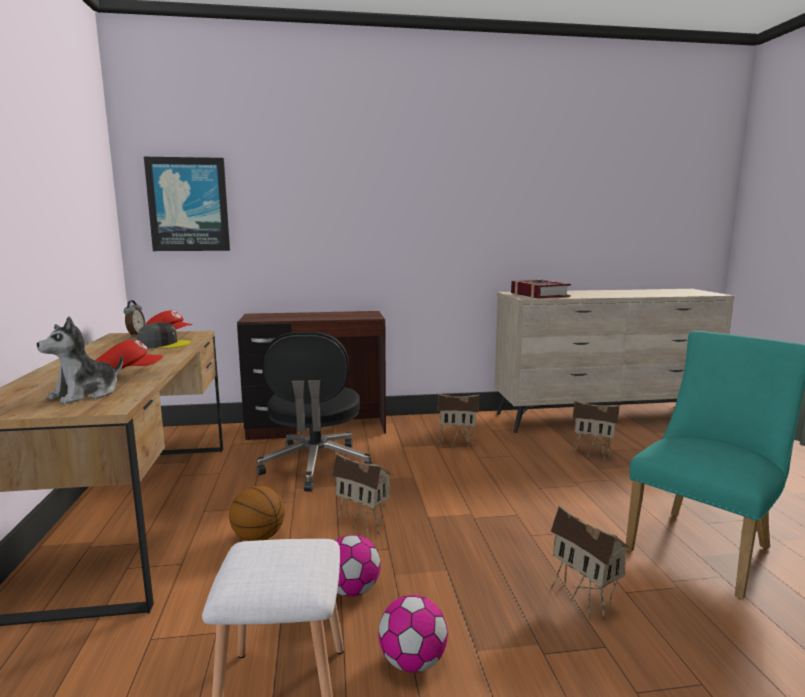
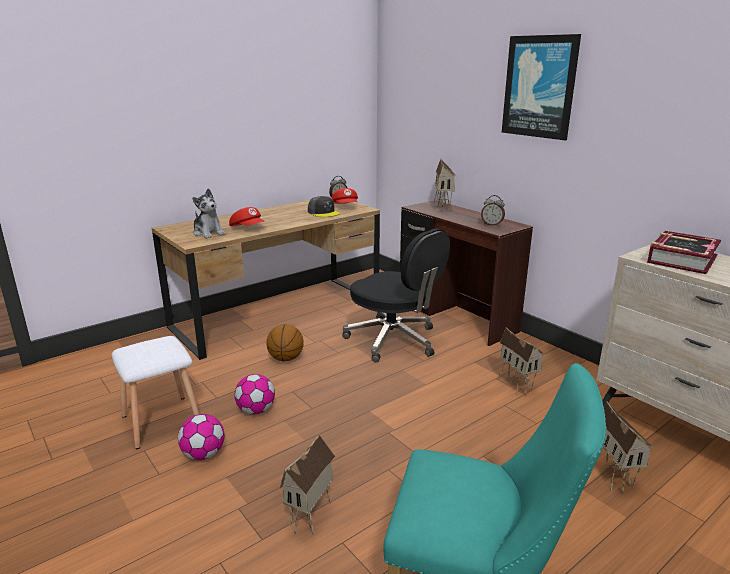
camera: 60 degrees right, 10 degrees up
(86, 394) = (208, 233): plush toy -> plush toy turned 135 degrees counterclockwise
(188, 205) = (411, 101): picture -> picture (539, 87)
(315, 466) = (394, 340): black office chair -> black office chair turned 105 degrees counterclockwise
(355, 315) = (492, 224): none -> alarm clock
(362, 526) = (331, 388): toy house -> toy house (443, 208)

